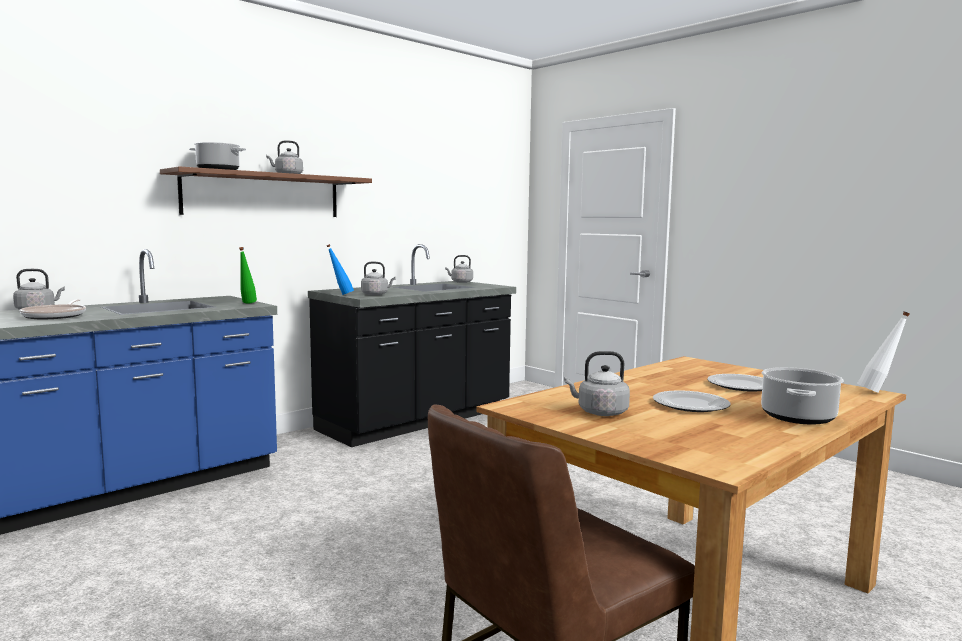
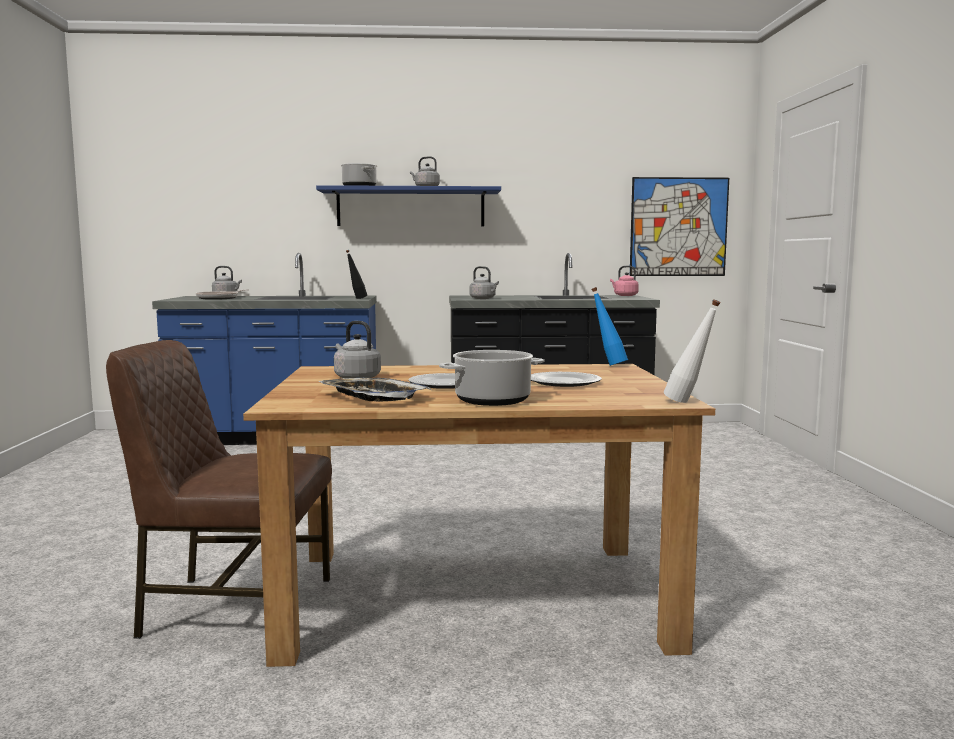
camera: 40 degrees right, 0 degrees up
(247, 303) = (356, 298): green bottle -> black bottle
(263, 195) = (410, 208): brown shelf -> blue shelf
(340, 294) = (455, 297): blue bottle -> blue bottle (608, 365)
(460, 282) = (624, 295): grey kettle -> pink kettle
(485, 219) = (678, 227): none -> picture
(721, 434) = (373, 397): none -> tray

